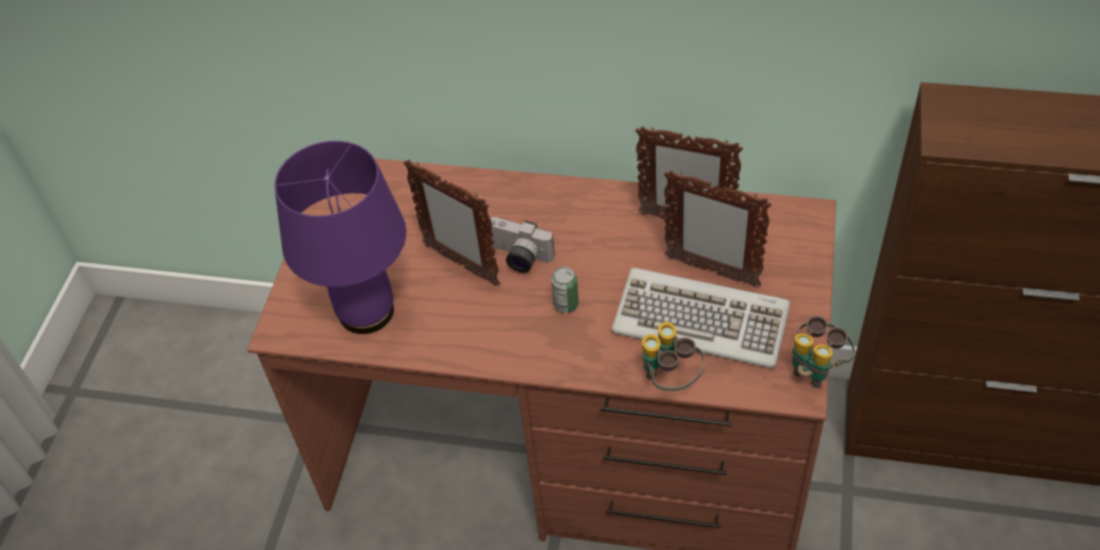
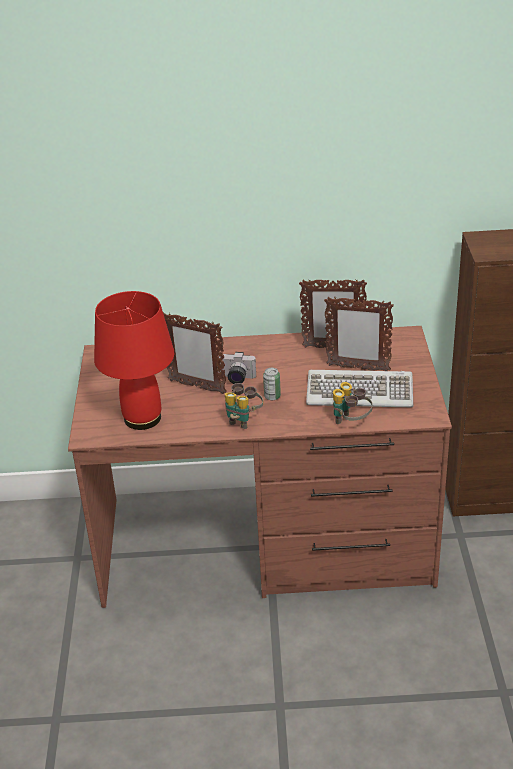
camera: 15 degrees left, 15 degrees down
(366, 310) = (142, 418): purple table lamp -> red table lamp
(816, 368) = (437, 404): binoculars -> binoculars (243, 420)

